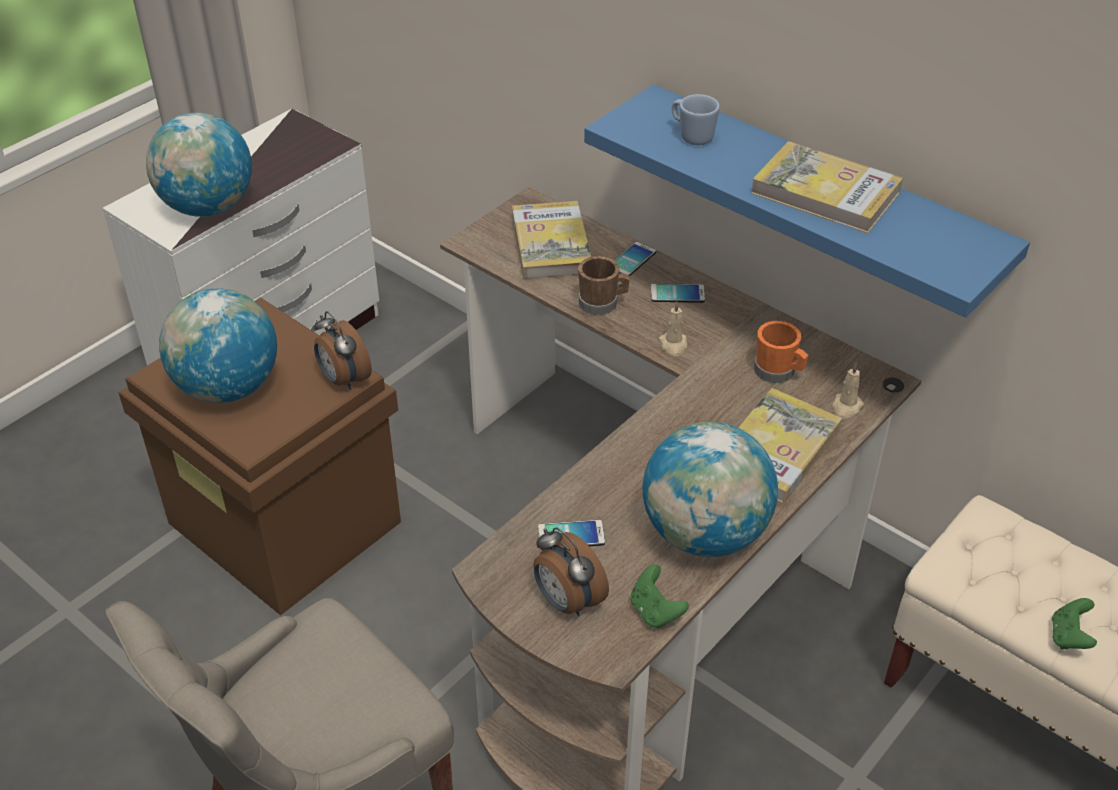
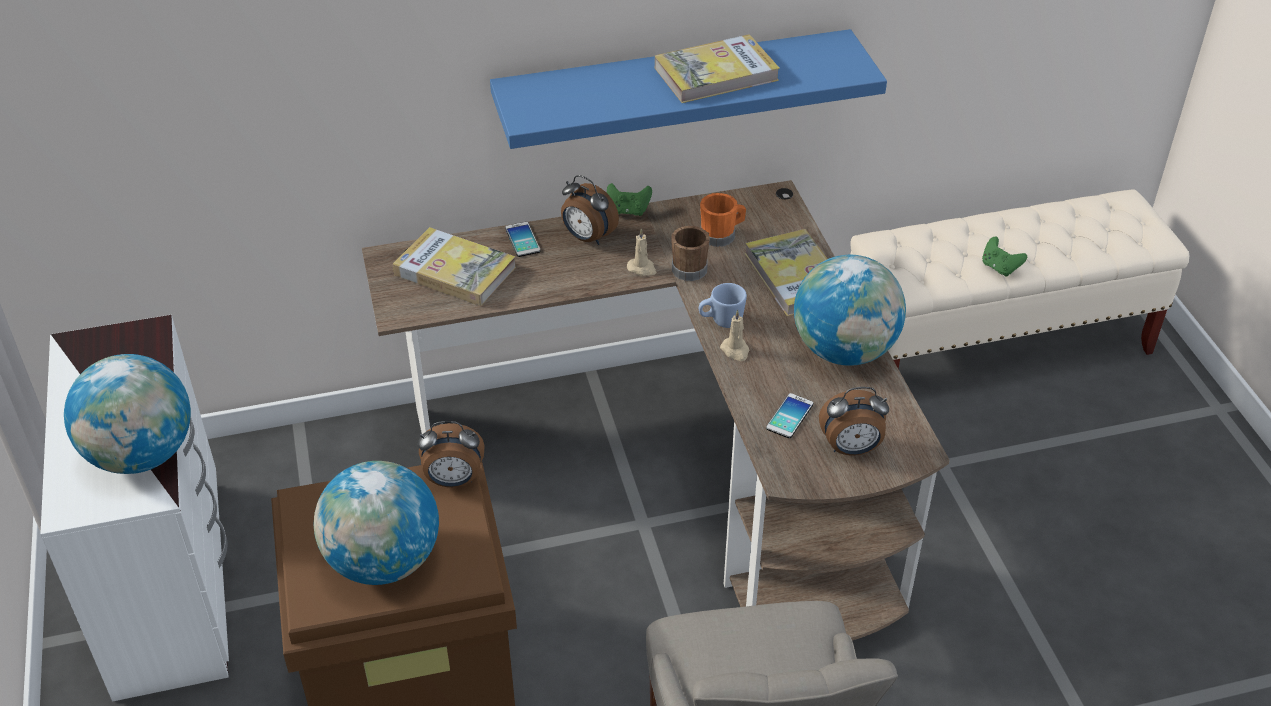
camera: 55 degrees left, 0 degrees up
(602, 303) = (557, 280): brown mug -> brown mug (692, 267)
(655, 611) = (895, 410): green game controller -> green game controller (628, 211)
(677, 294) = (587, 238): phone -> alarm clock
(691, 136) = (581, 94): blue mug -> blue mug (721, 321)
(846, 407) = (785, 225): beige candle -> beige candle (735, 351)

